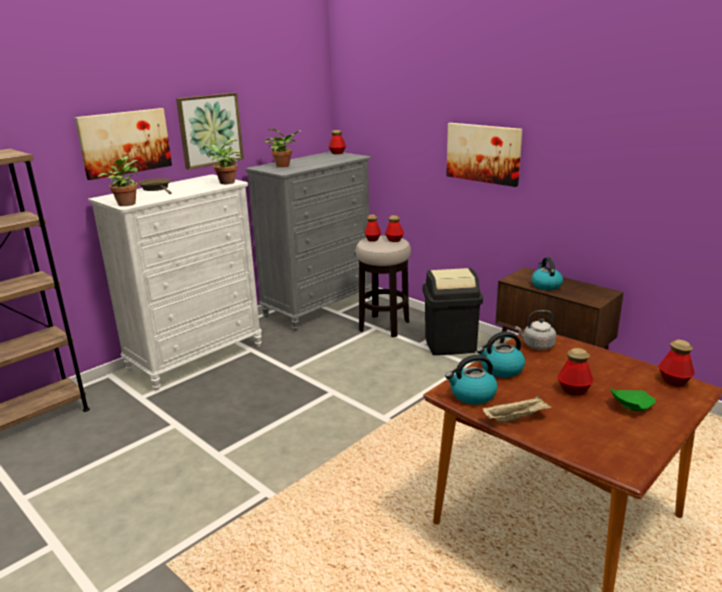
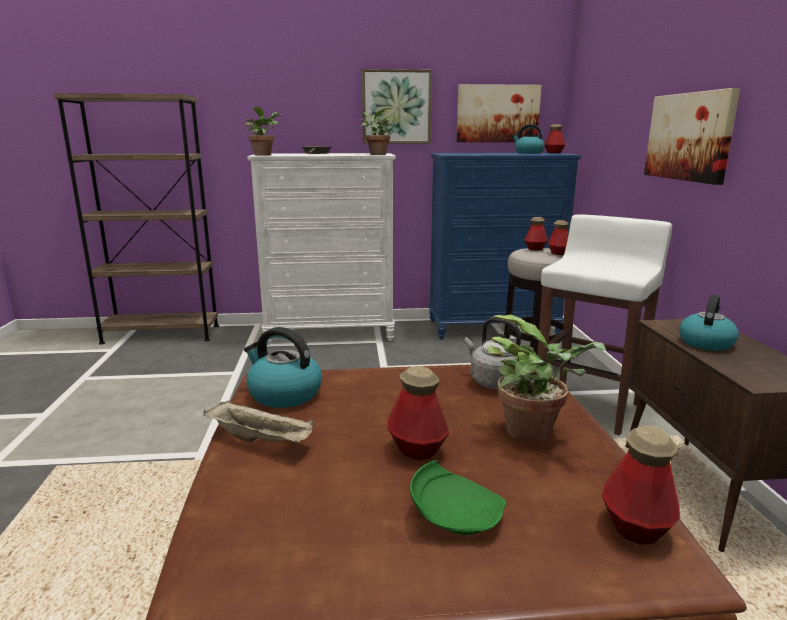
camera: 40 degrees right, 5 degrees down
(125, 142) = (302, 107): picture -> picture (497, 113)
(284, 165) = (468, 153): potted plant -> potted plant (535, 433)
(318, 307) = (493, 327): grey dresser -> blue dresser
(450, 344) = (588, 407): black trash can -> white stool
(501, 369) = (382, 386): kettle -> kettle (528, 153)

